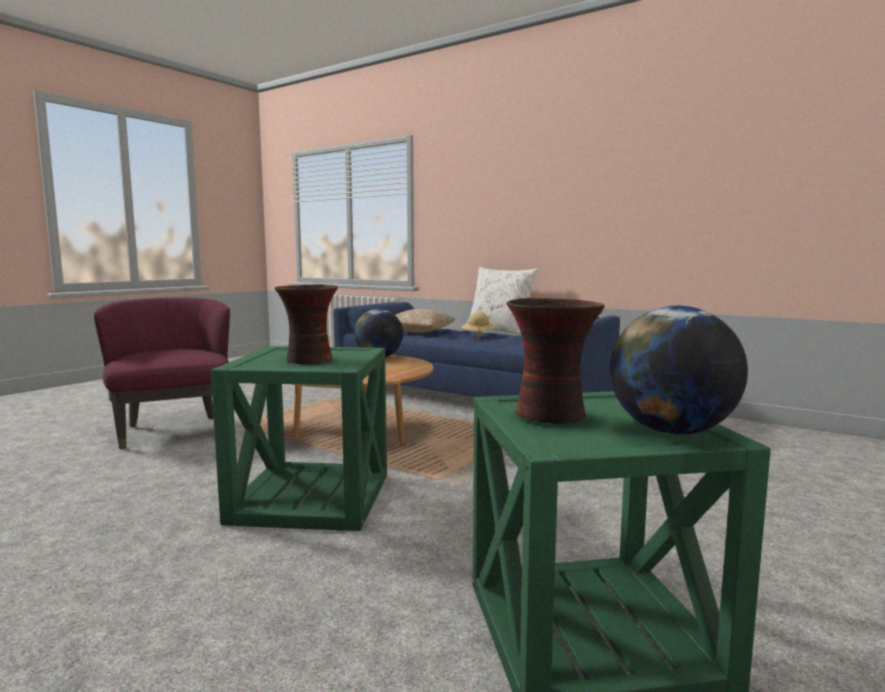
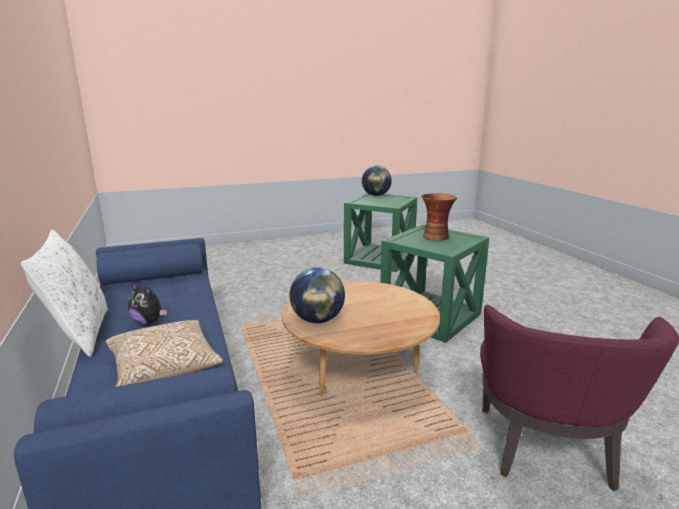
camera: 145 degrees left, 10 degrees up
(478, 335) = (149, 322): beige hat -> plush toy
(552, 415) = (391, 201): vase -> none

